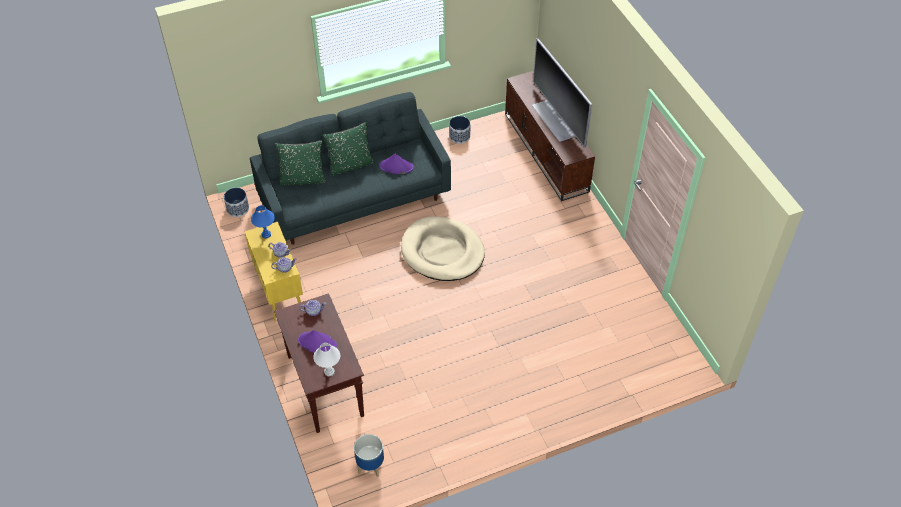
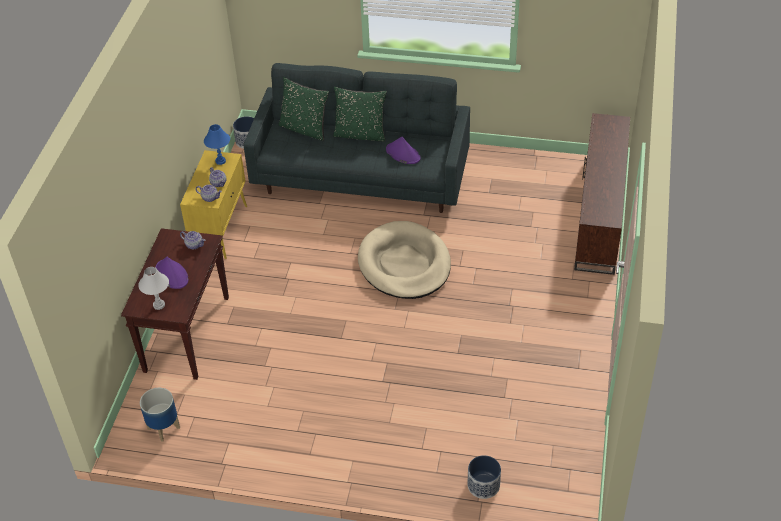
camera: 35 degrees right, 5 degrees down
(459, 136) = (518, 161): planter -> planter (483, 485)
(554, 120) = (607, 174): television -> none

